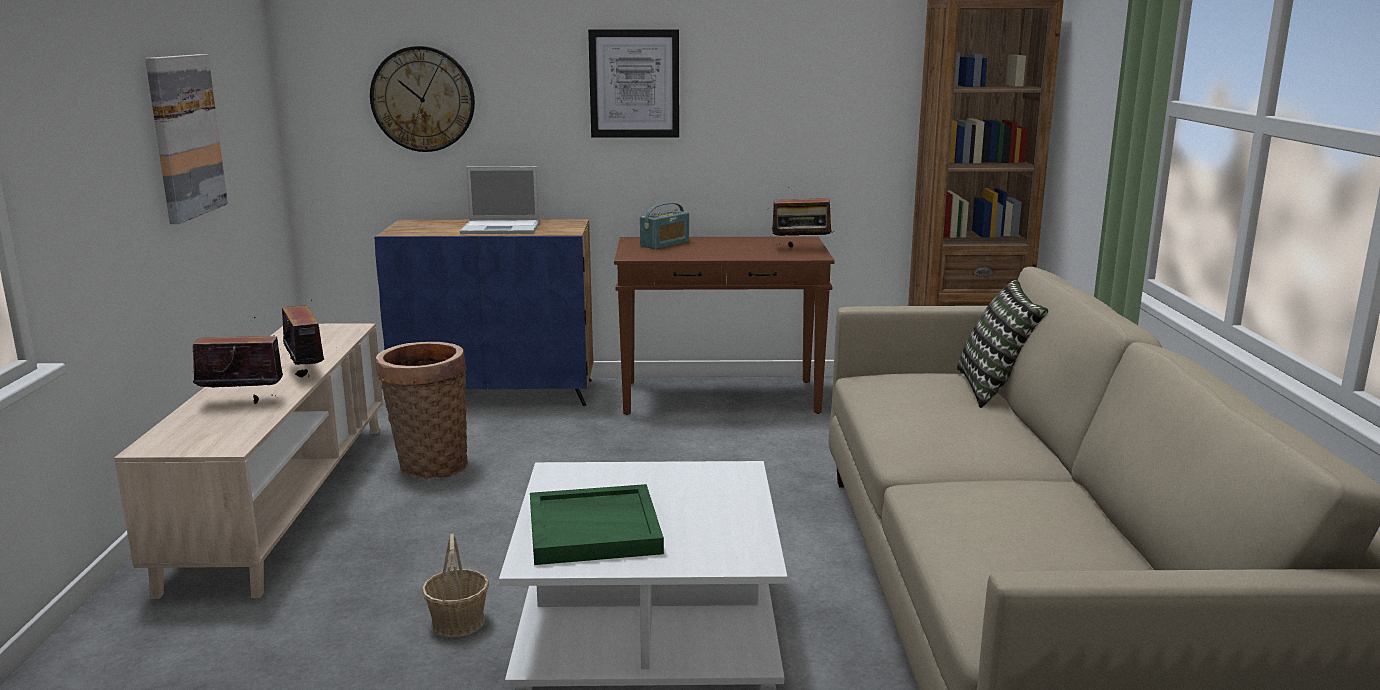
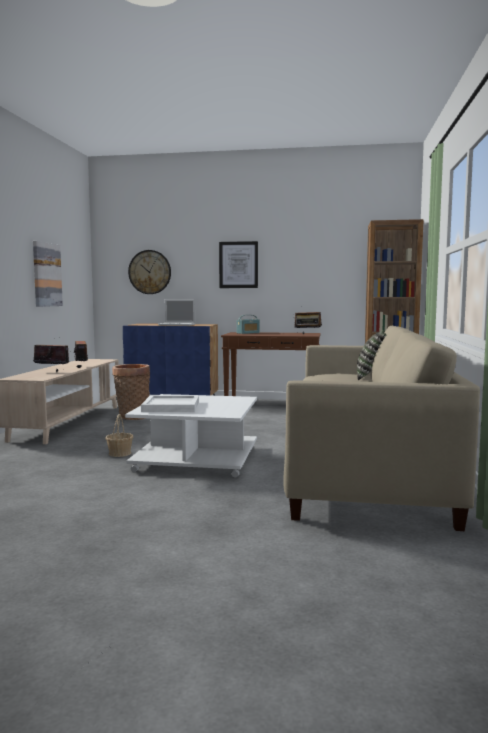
camera: 10 degrees right, 10 degrees down
(595, 529) = (171, 406): green tray -> white tray

